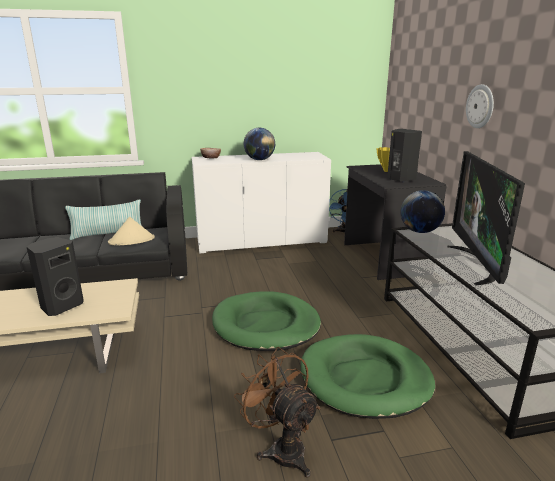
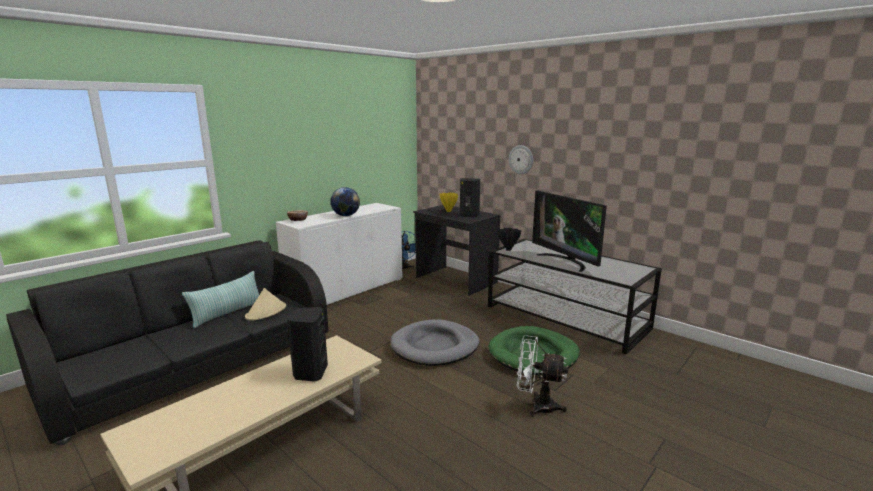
camera: 35 degrees left, 5 degrees down
(266, 325) = (435, 346): green dog bed -> grey dog bed
(282, 448) = (536, 405): brown fan -> white fan
(419, 231) = (509, 249): globe -> black vase

